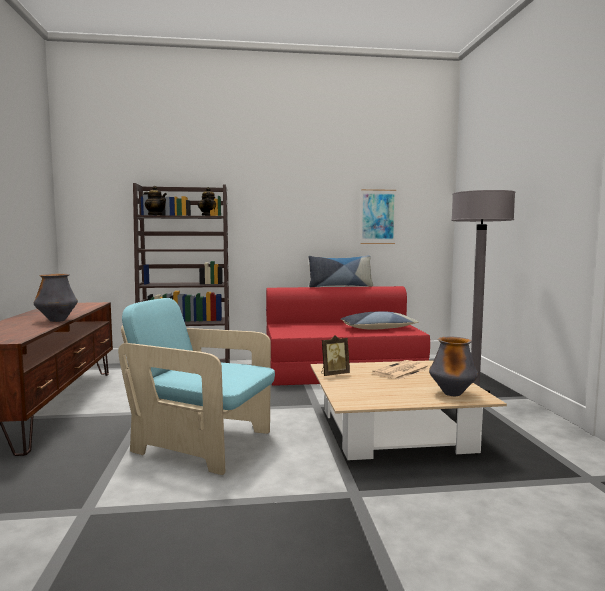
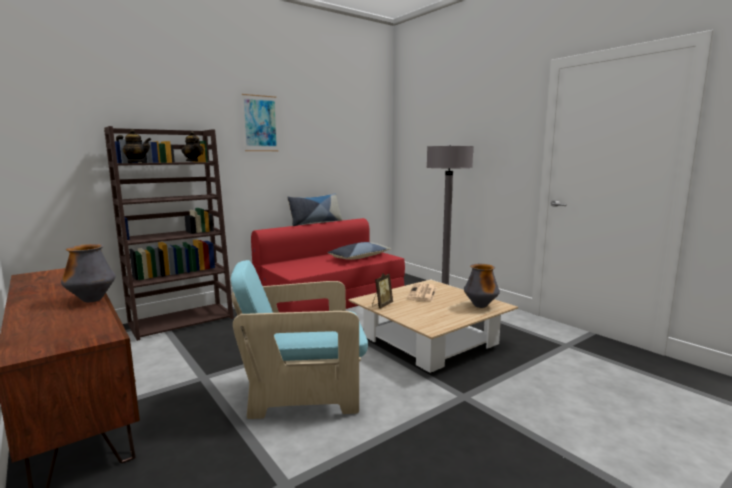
camera: 30 degrees left, 5 degrees up
(378, 217) = (339, 158): picture -> picture (260, 123)

